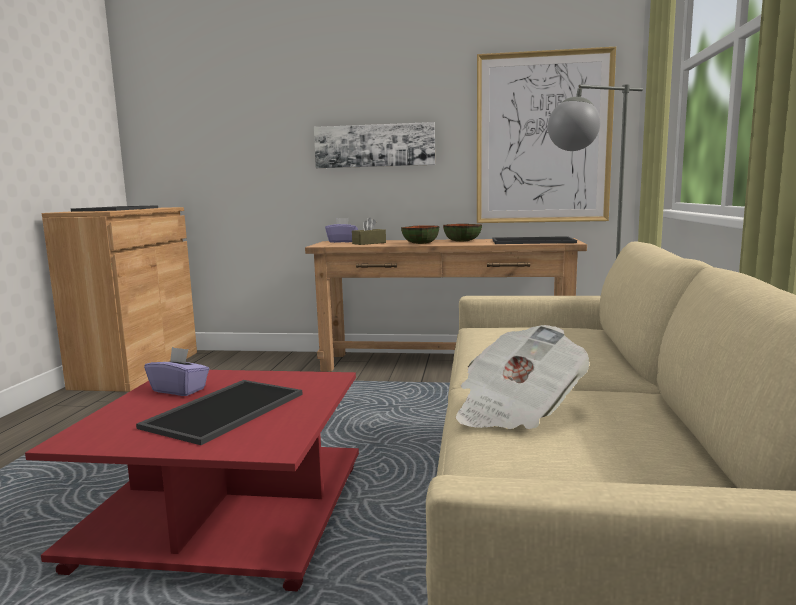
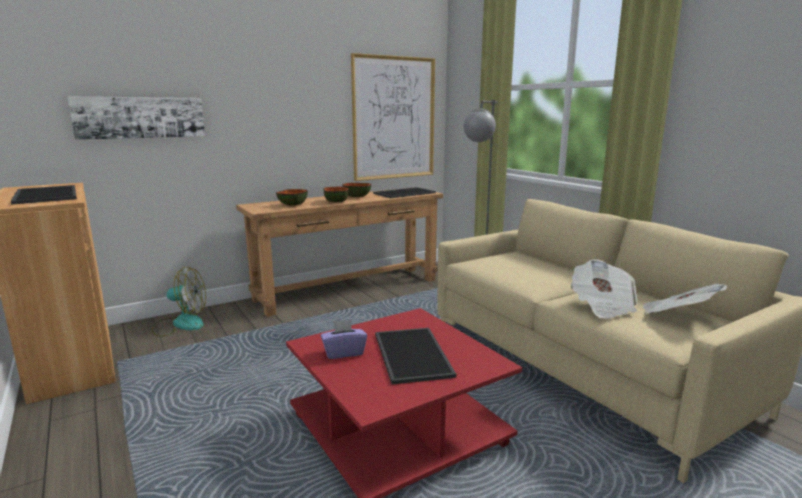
camera: 40 degrees left, 5 degrees up
(246, 360) = (180, 324): none -> fan
(342, 241) = (260, 204): purple tissue box -> none
(369, 243) = (292, 204): brown tissue box -> bowl
(374, 146) = (275, 121): picture -> picture (140, 117)
(615, 461) = (677, 316): none -> newspaper

